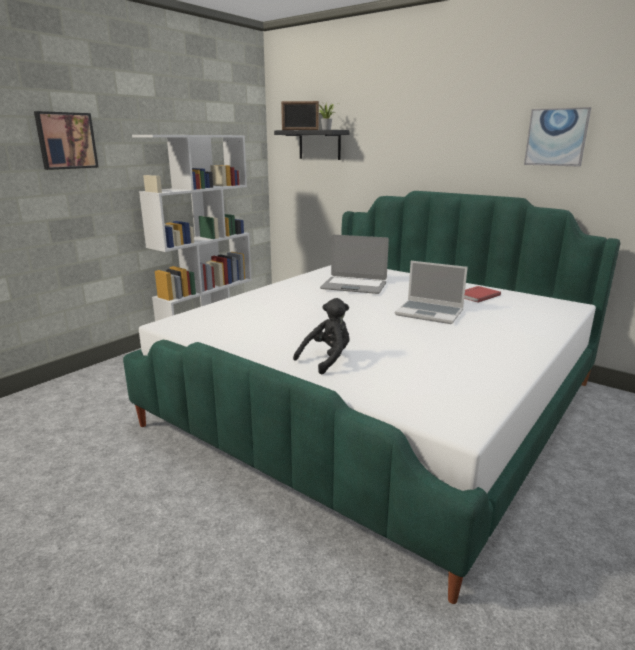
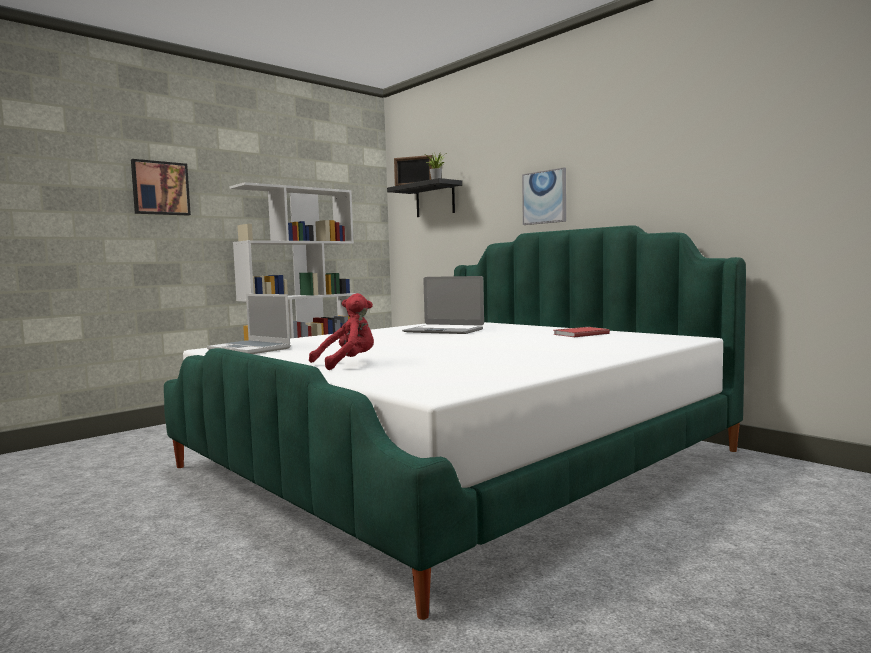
camera: 10 degrees right, 15 degrees down
(327, 359) = (348, 363): black plush toy -> red plush toy
(430, 313) = (507, 342): laptop -> laptop (251, 349)
(556, 137) = (662, 156): picture -> picture (544, 197)

